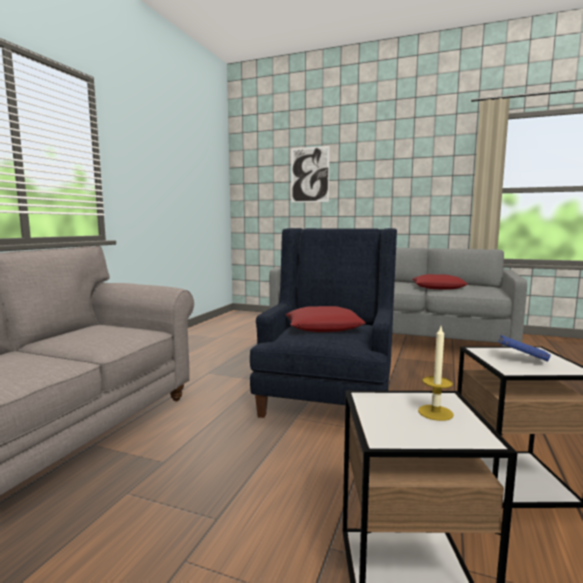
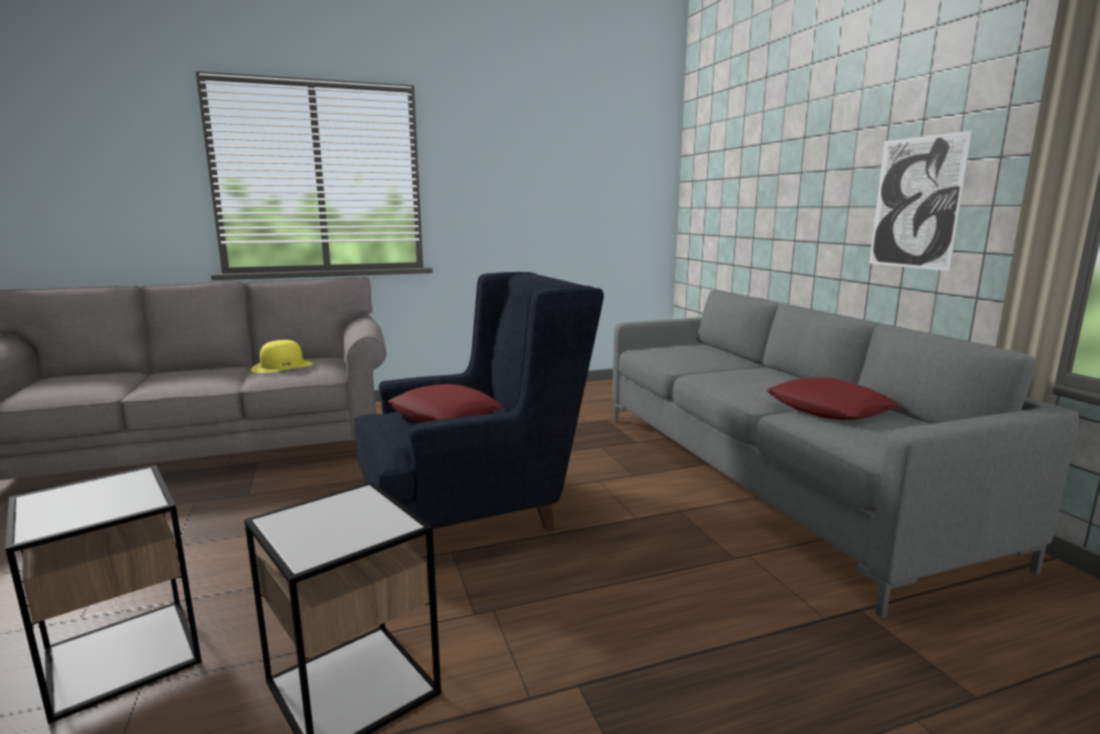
camera: 50 degrees right, 5 degrees up
(87, 336) = (282, 366): none -> yellow hat
(309, 174) = (763, 164): picture -> picture (915, 203)
(435, 412) = (101, 505): candle -> none
(521, 359) = (335, 520): blue book -> none

